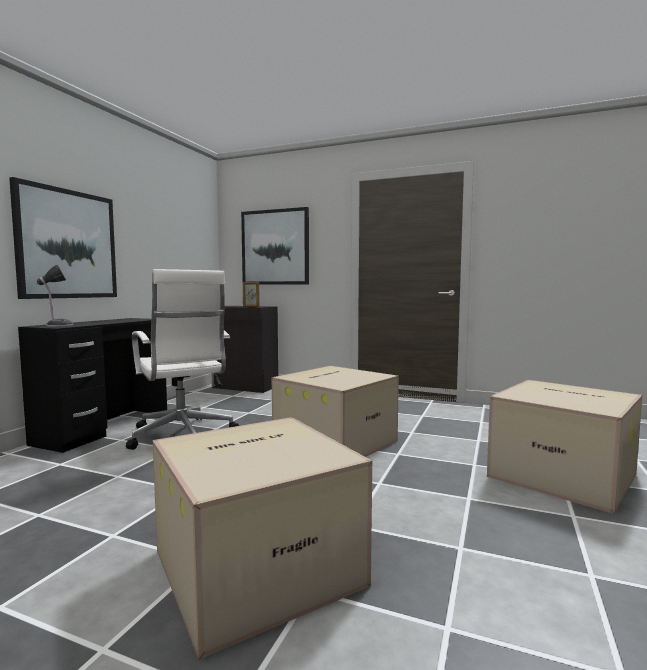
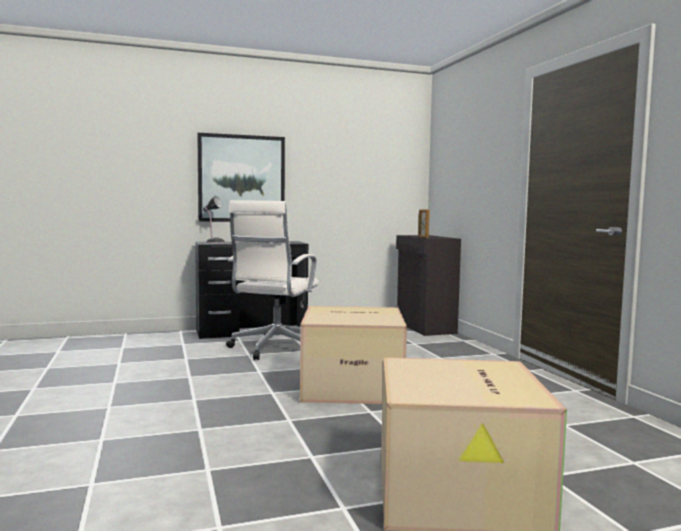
camera: 50 degrees right, 0 degrees up
(258, 565) = (116, 420): cardboard box -> none
(275, 247) = (464, 168): picture -> none

